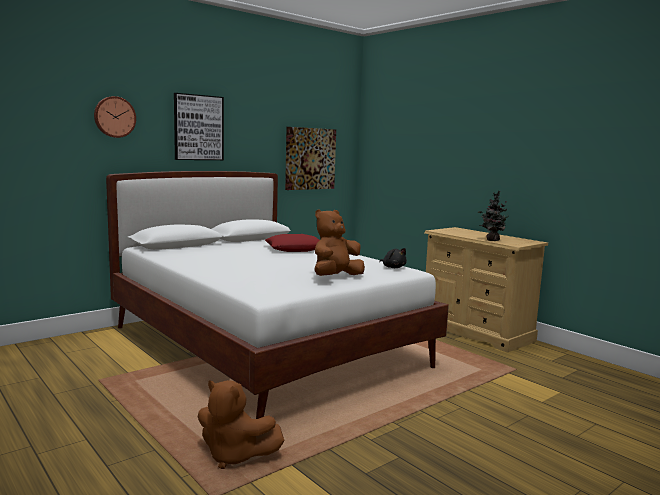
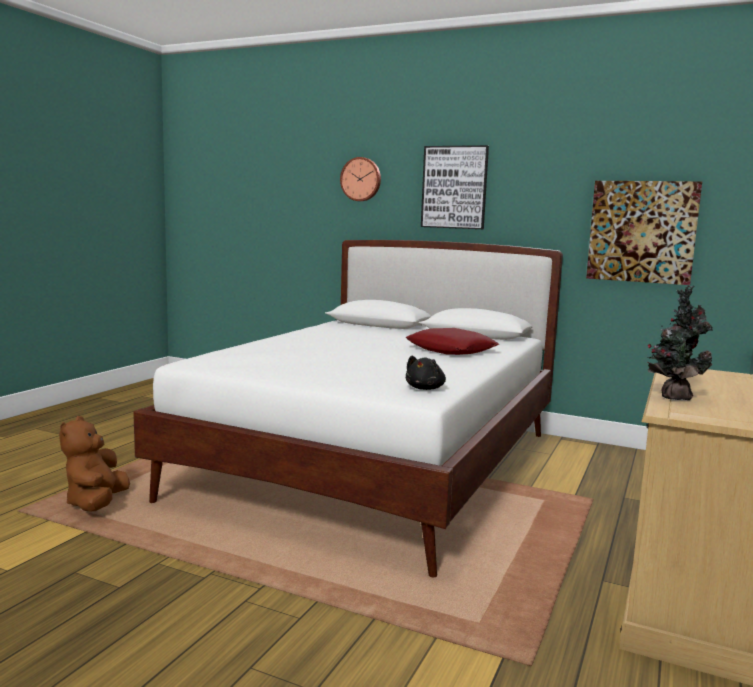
camera: 65 degrees right, 0 degrees up
(335, 277) = (314, 373): brown plush toy -> none

